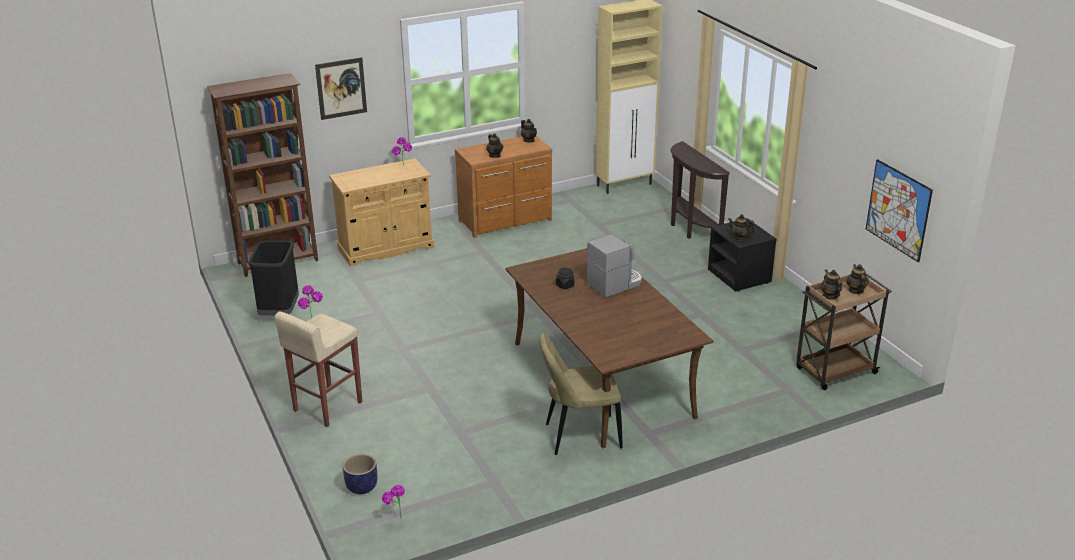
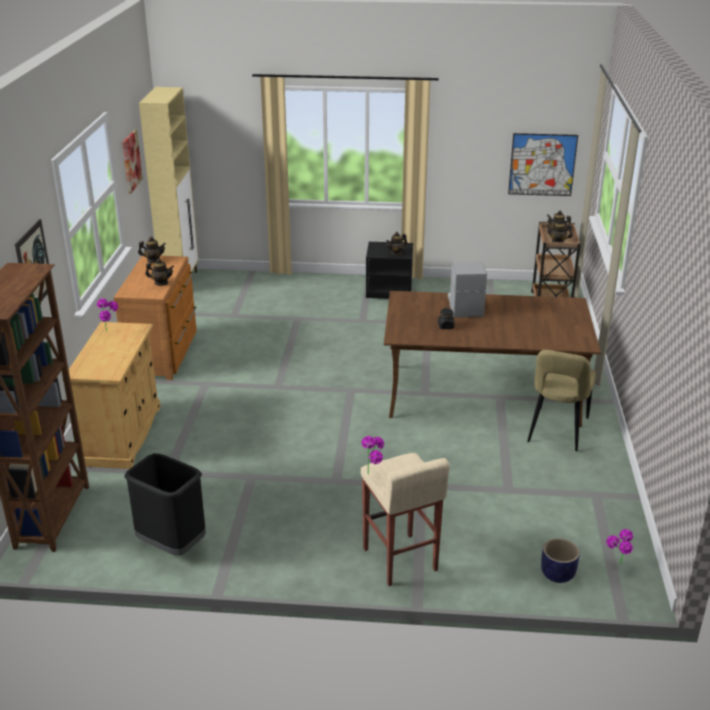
camera: 60 degrees left, 0 degrees up
(567, 53) = (131, 161): none -> picture
(690, 229) = (294, 283): brown console table -> none

